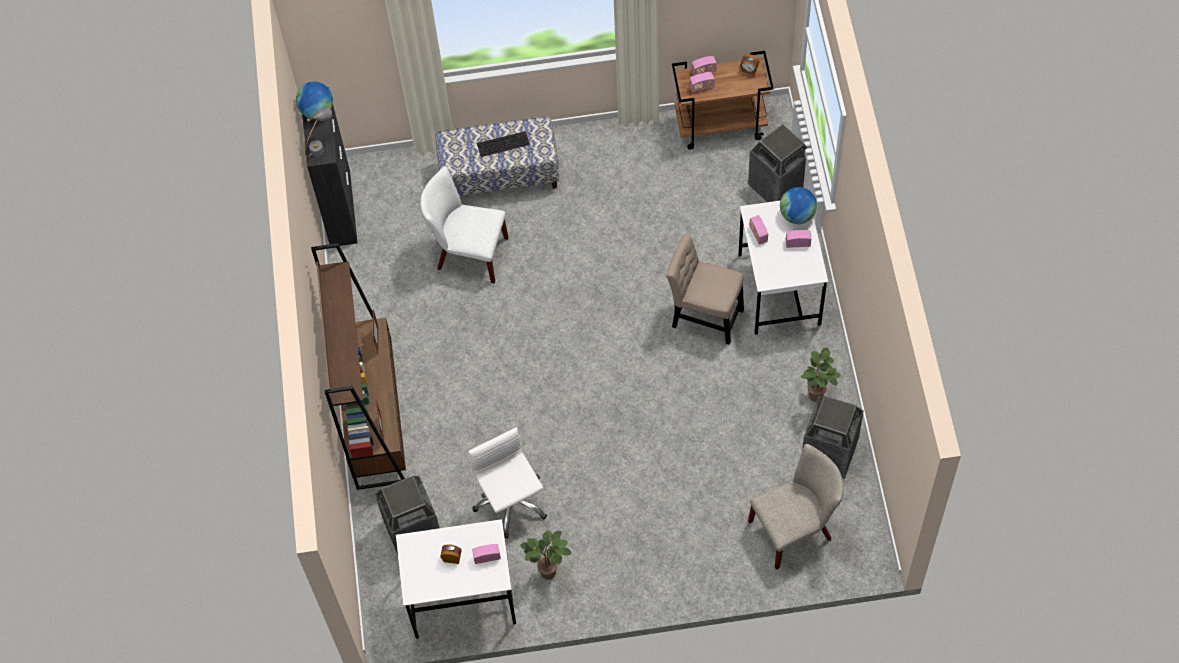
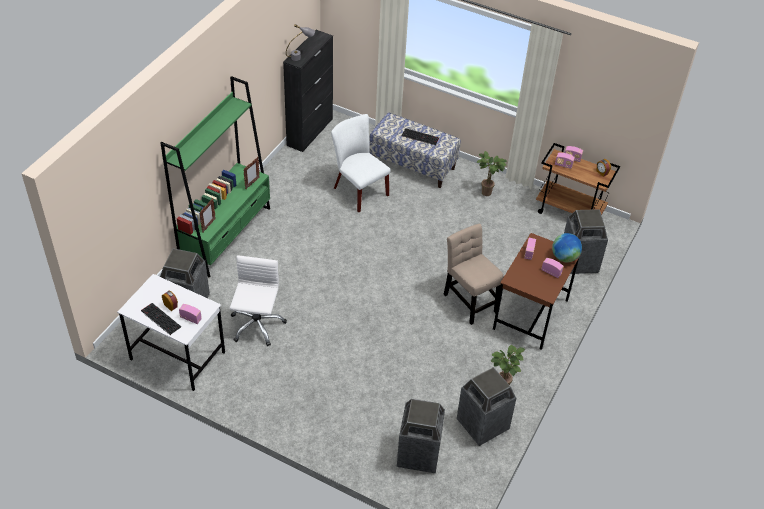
camera: 30 degrees right, 15 degrees down
(317, 110) = (315, 42): globe -> none
(374, 416) = (226, 235): brown bookcase -> green bookcase
(456, 581) = (160, 319): none -> keyboard
(550, 571) = (243, 376): potted plant -> potted plant (488, 193)
(779, 290) = (531, 315): white desk -> brown desk
(795, 528) = (418, 454): beige chair -> trash can

